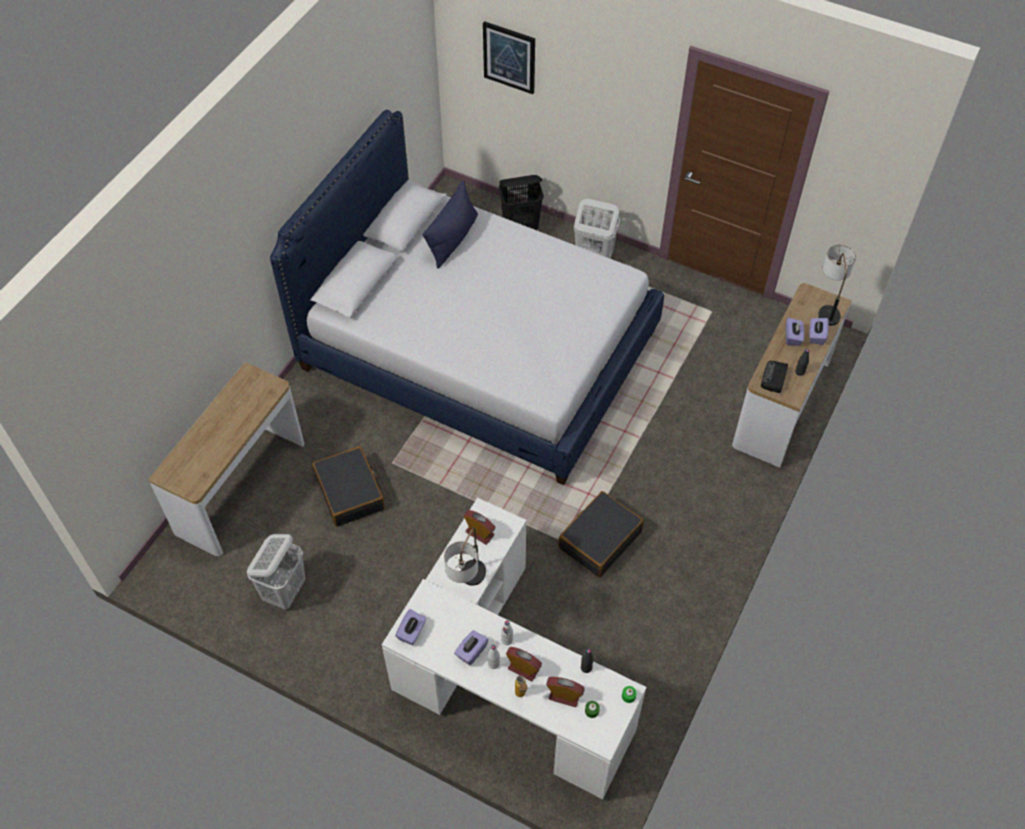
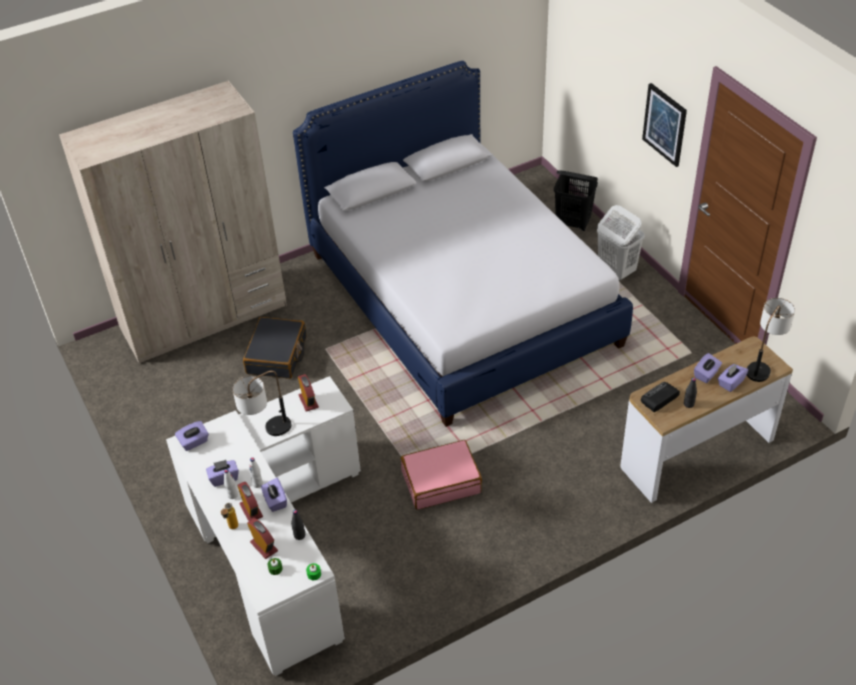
camera: 35 degrees right, 10 degrees down
(241, 487) = (204, 317): console table -> beige wardrobe
(285, 591) = (174, 400): white laundry basket -> none
(453, 239) = (473, 189): blue pillow -> none
(509, 57) = (591, 53): picture -> picture (665, 124)
(537, 648) = (275, 501): none -> purple tissue box
(599, 539) = (441, 481): black suitcase -> pink suitcase

